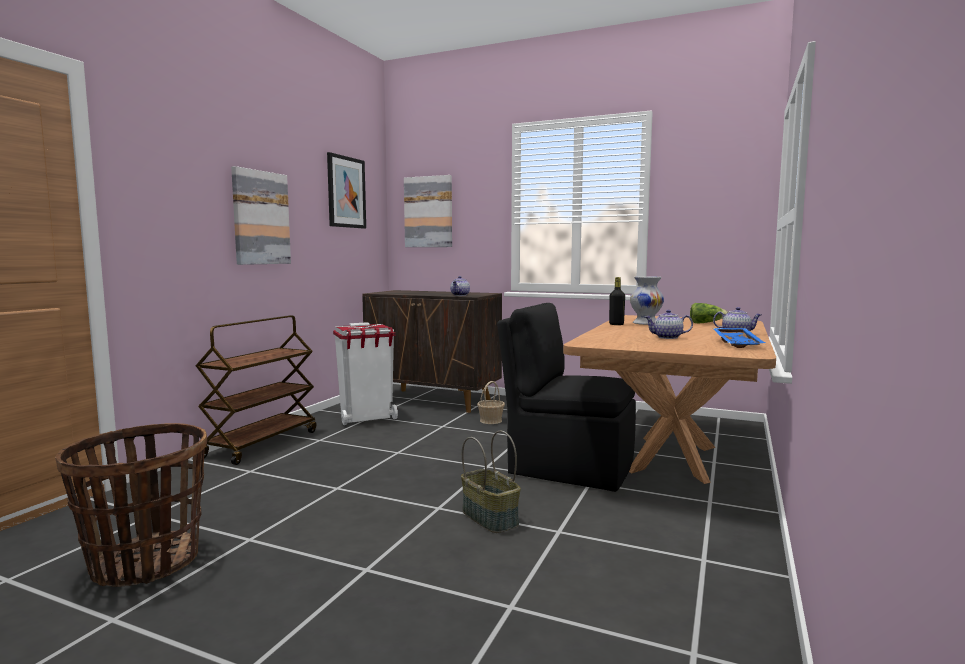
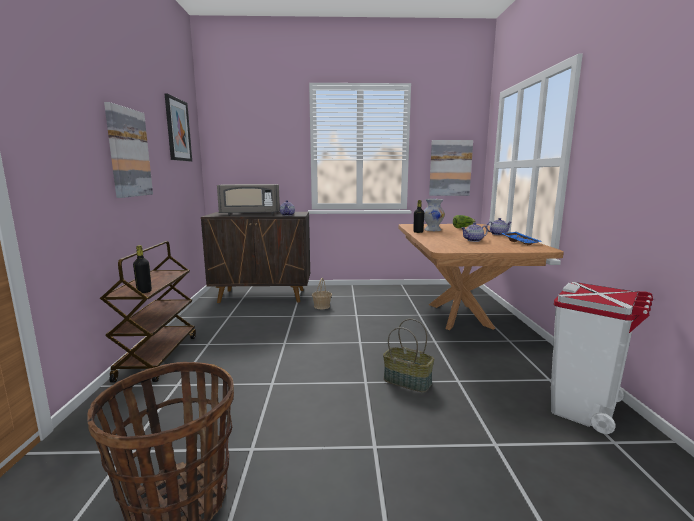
camera: 25 degrees left, 5 degrees up
(237, 364) = (144, 291): none -> black bottle
(367, 418) = (226, 318): white trash can -> white trash can (584, 409)
(423, 293) = (250, 214): none -> grey microwave
(428, 212) = (239, 148): picture -> picture (450, 168)
(568, 468) = (410, 333): black chair -> none

